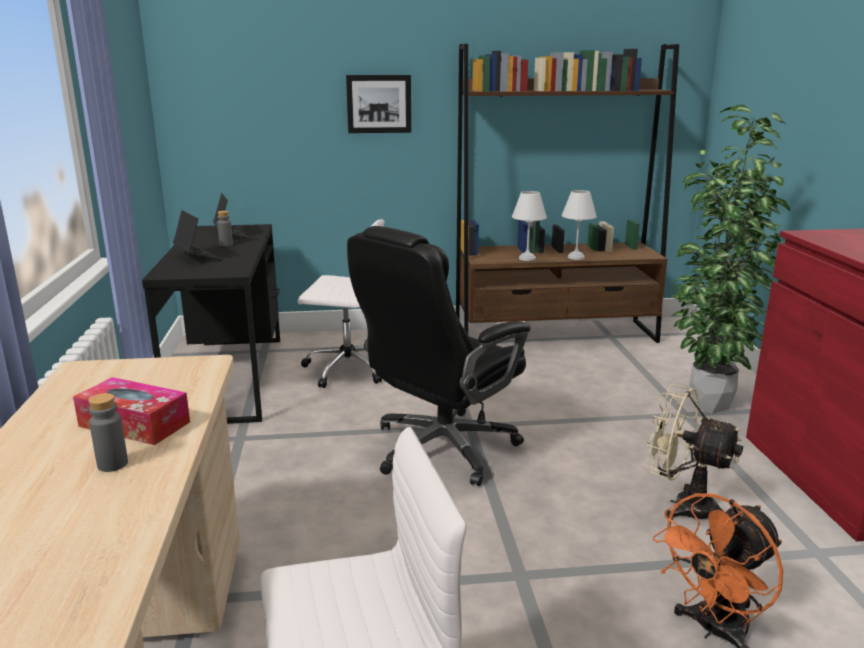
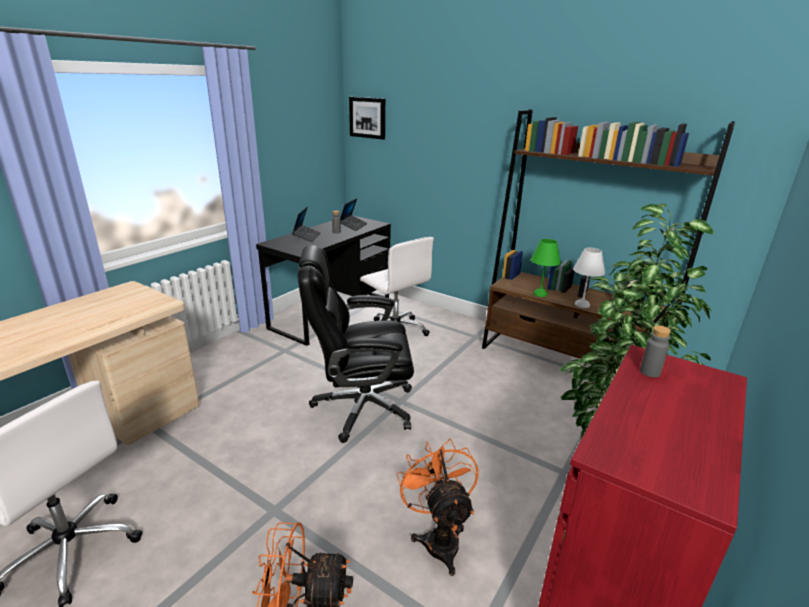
camera: 40 degrees right, 5 degrees up
(112, 464) = (32, 340): grey bottle -> grey bottle (650, 372)
(134, 424) = (78, 324): tissue box -> none
(379, 104) = (469, 151): picture -> picture (368, 117)
(527, 258) = (540, 293): white table lamp -> green table lamp
(682, 505) = (438, 537): beige fan -> orange fan

